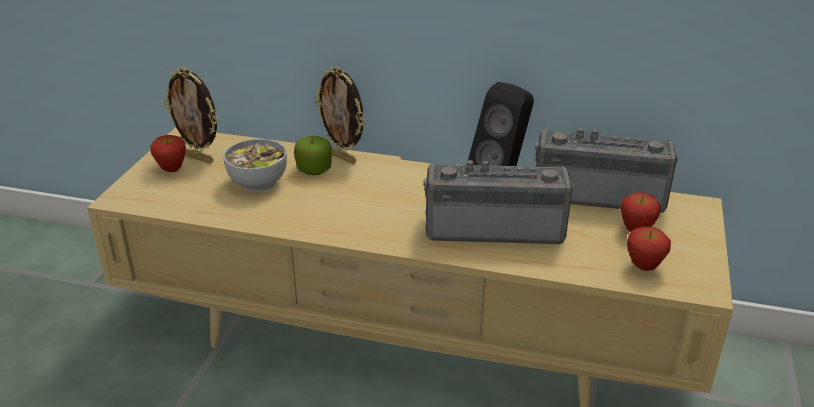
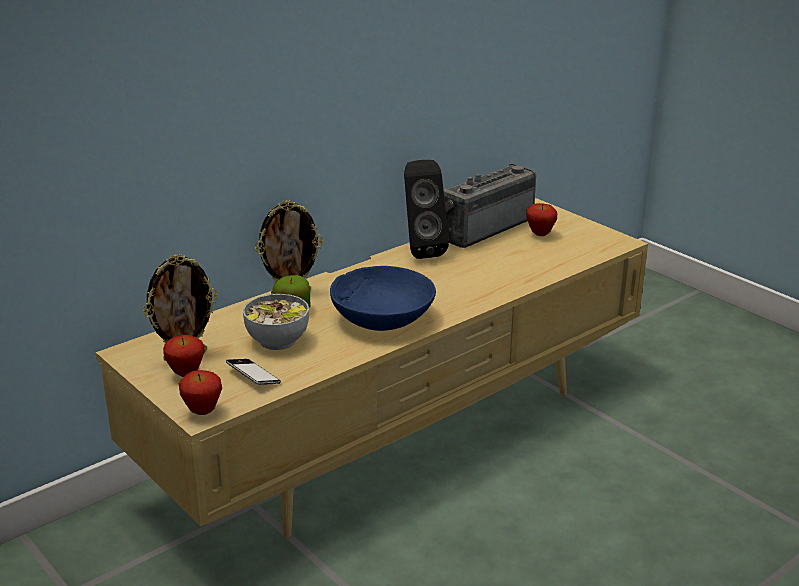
camera: 55 degrees left, 5 degrees down
(192, 196) = (253, 376): none -> phone
(346, 213) = (382, 319): none -> blue bowl
(494, 227) = (477, 274): radio -> none
(644, 267) = (581, 248): apple -> apple (202, 412)

